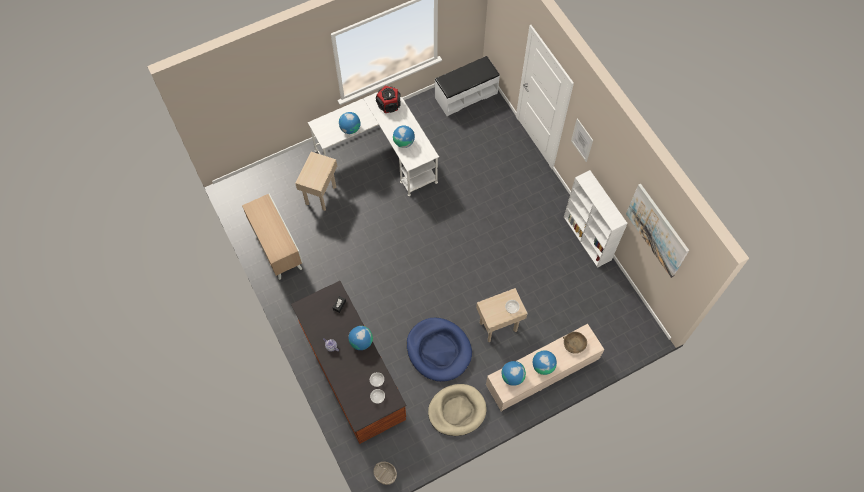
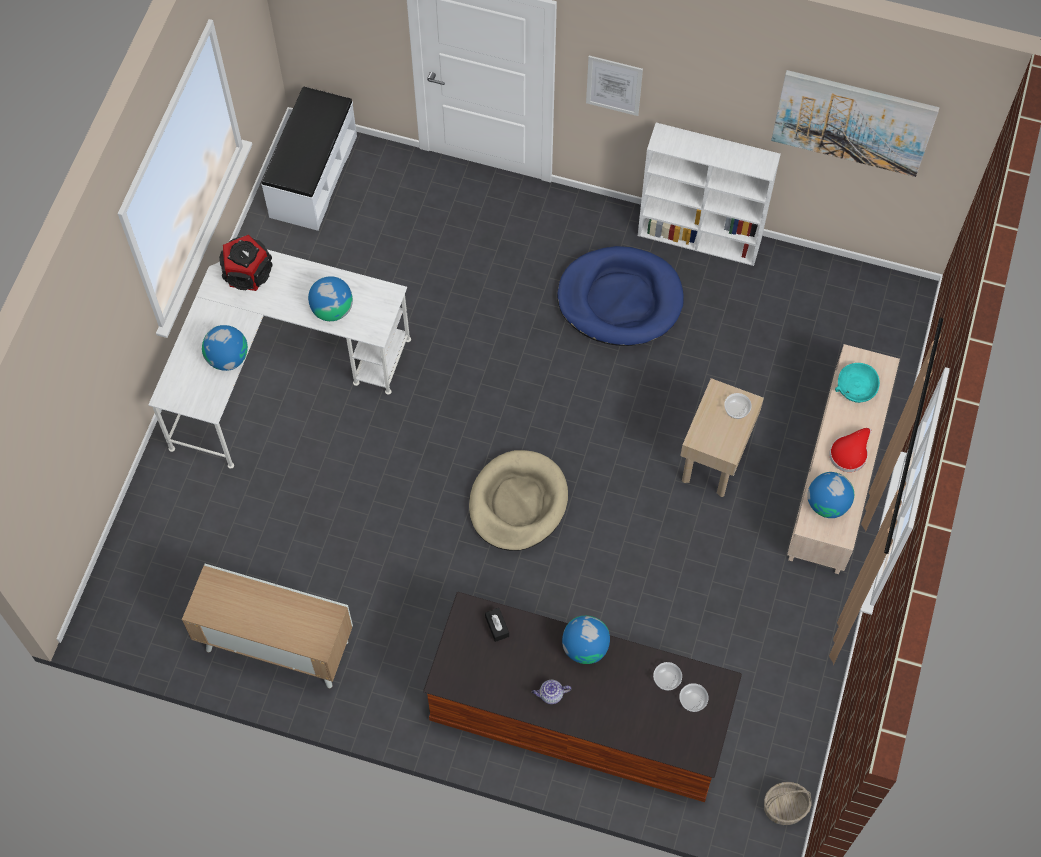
camera: 45 degrees left, 0 degrees up
(321, 195) = (256, 508): beige side table -> none
(438, 350) = (670, 571): blue dog bed -> blue dog bed (620, 299)
(457, 410) = (782, 628): beige dog bed -> beige dog bed (518, 502)
(543, 366) = (850, 453): globe -> red hat
(574, 344) = (856, 387): brown bowl -> turquoise bowl

